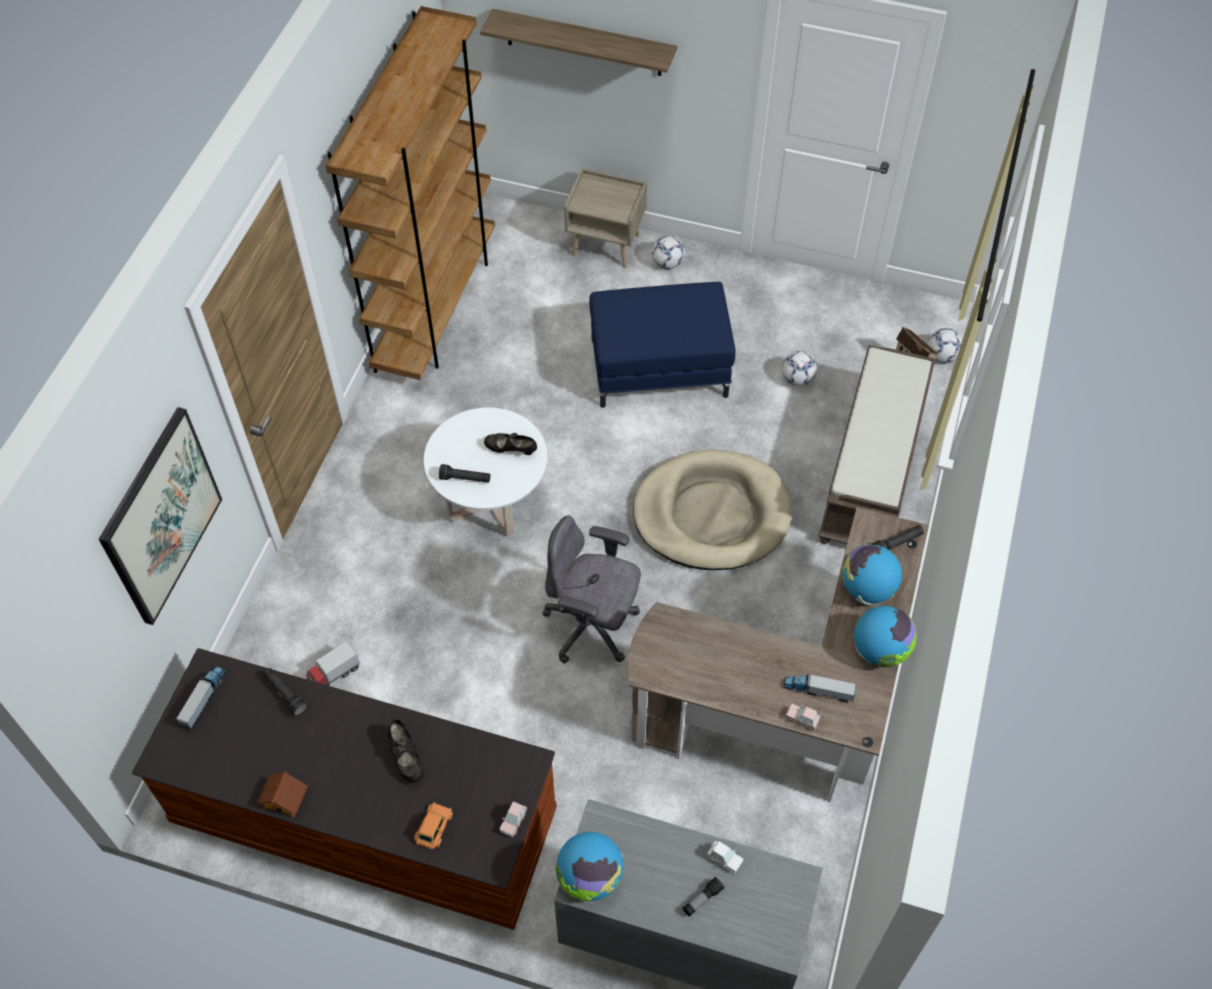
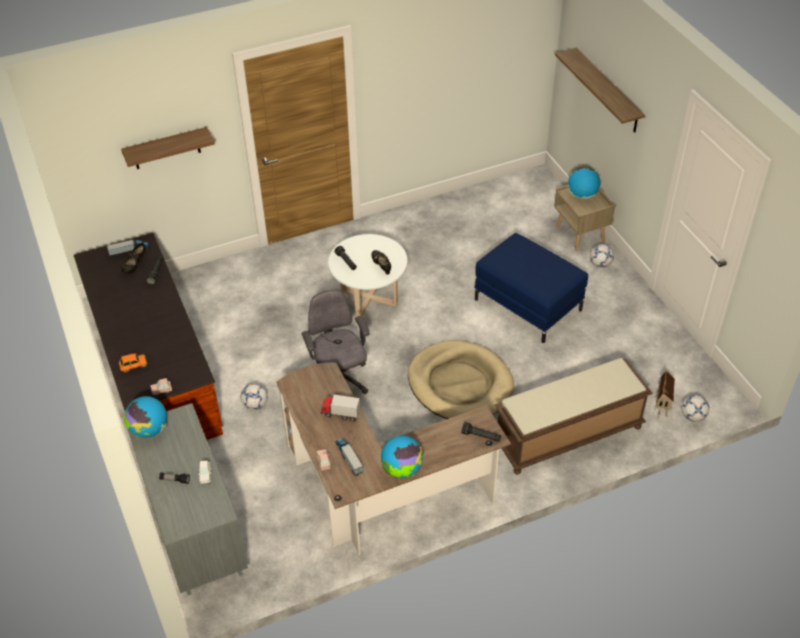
camera: 50 degrees right, 10 degrees down
(161, 516) = (166, 148): picture -> shelf
(285, 798) = (104, 307): toy house -> none
(334, 674) = (216, 308): toy truck -> toy truck (340, 413)
(406, 758) = (161, 332): black shoe -> black shoe (135, 265)
(436, 308) = (459, 203): brown bookcase -> none
(797, 379) = (592, 363): football -> football (255, 404)
(867, 589) = (436, 441): globe -> globe (582, 195)

